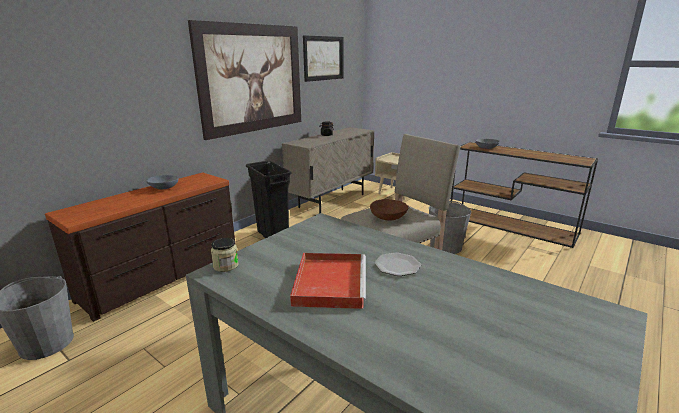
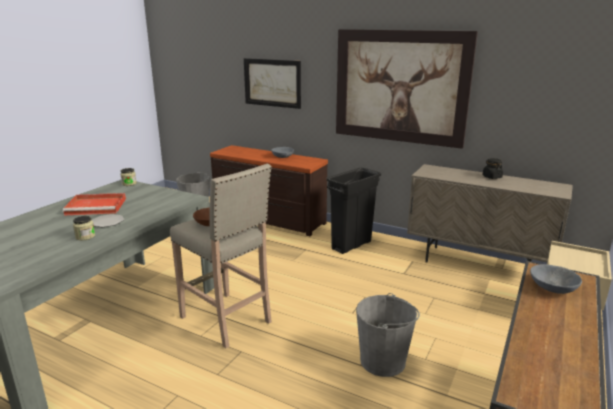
camera: 80 degrees right, 0 degrees up
(323, 58) = (530, 74): picture -> picture (272, 83)
(448, 276) = (85, 236): none -> jar

